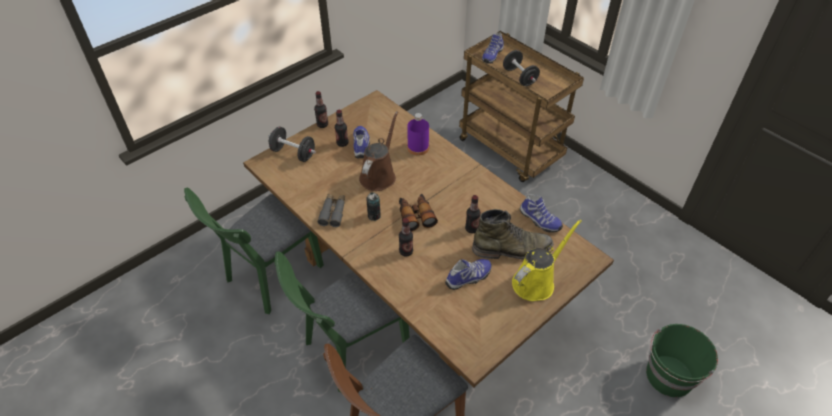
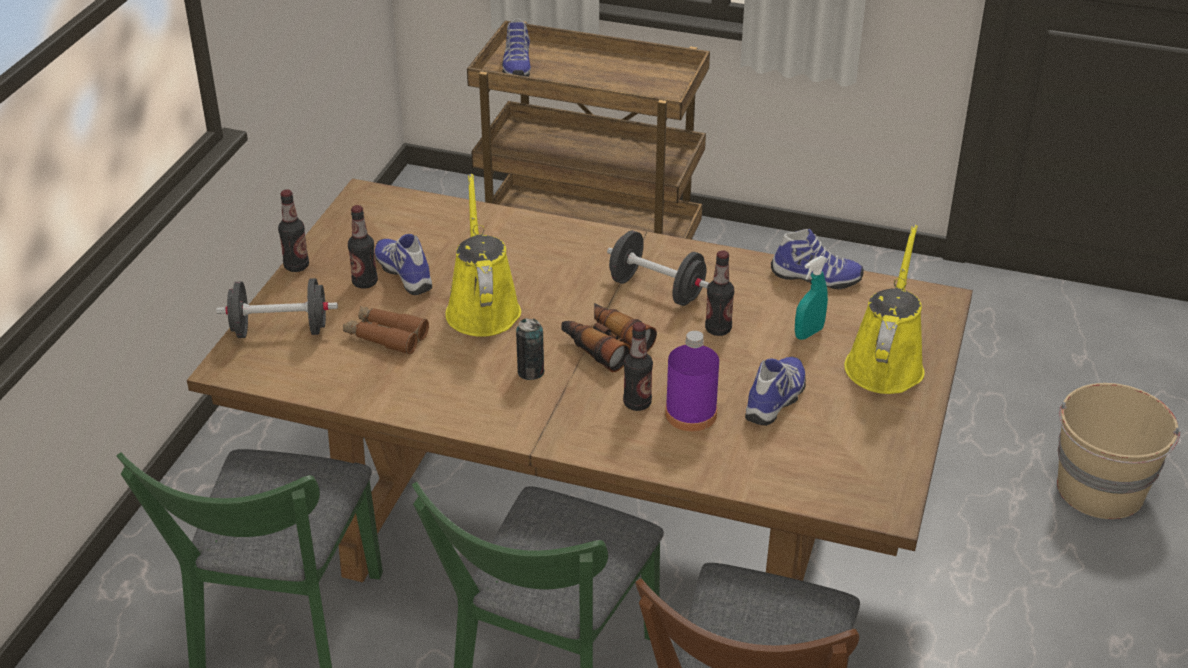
camera: 30 degrees left, 10 degrees down
(330, 173) = (386, 336): none -> brown binoculars
(333, 213) = (449, 395): grey binoculars -> none
(379, 175) = (482, 308): brown watering can -> yellow watering can
(418, 148) = (515, 243): purple bottle -> purple bottle (691, 414)
(512, 249) = (808, 333): green boot -> turquoise spray bottle
(519, 77) = (595, 85): black dumbbell -> black dumbbell (657, 289)
(669, 376) = (1100, 490): green bucket -> beige bucket

